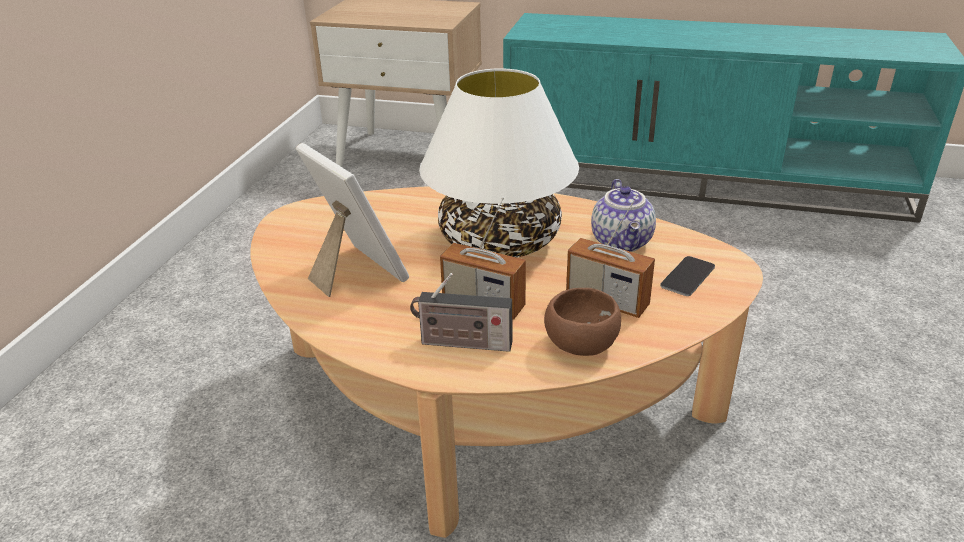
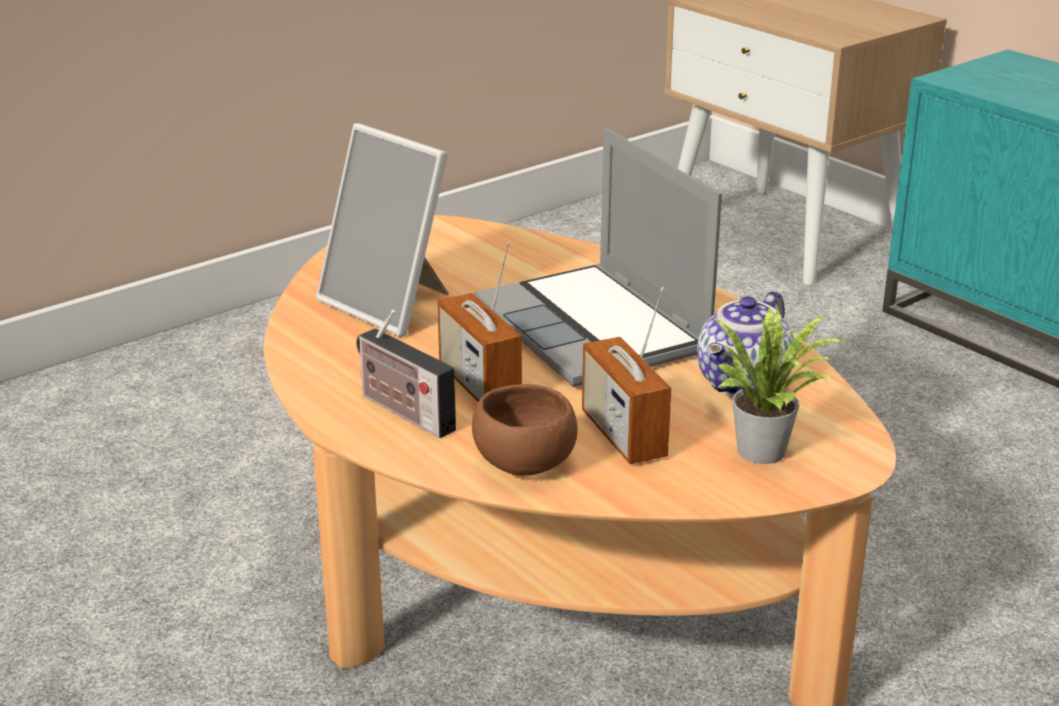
camera: 35 degrees right, 5 degrees down
(354, 273) = (391, 305): picture frame -> picture frame turned 135 degrees clockwise
(501, 240) = (596, 329): white table lamp -> laptop
(687, 276) = (767, 450): phone -> potted plant

